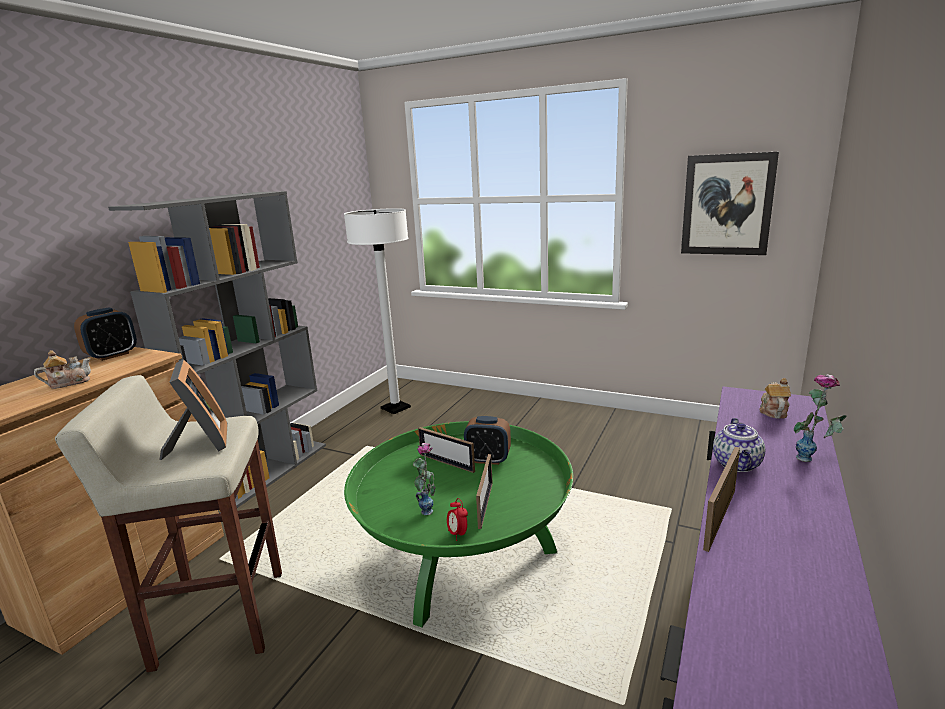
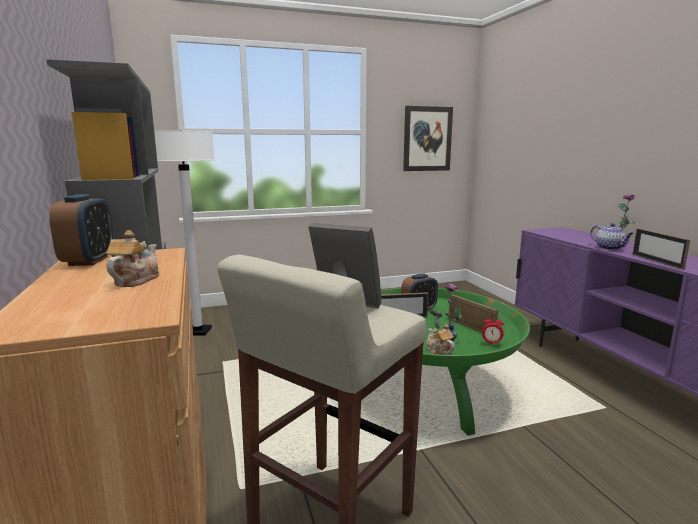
camera: 45 degrees left, 5 degrees down
(773, 411) = (565, 233): teapot -> teapot (438, 352)

